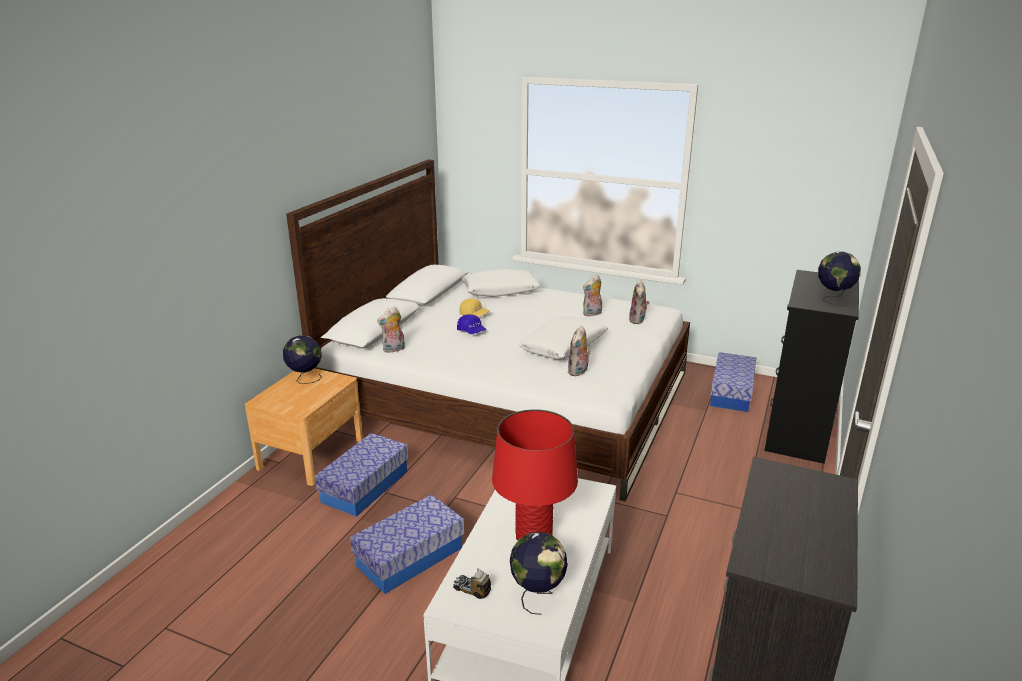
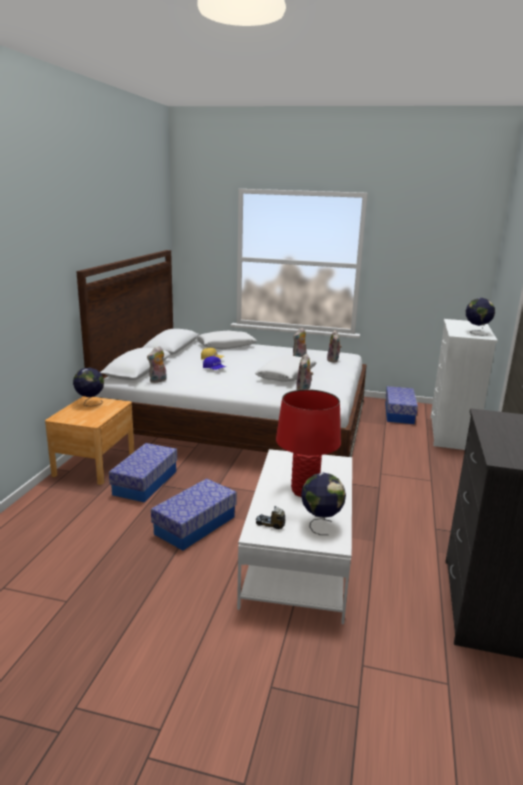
camera: 10 degrees left, 5 degrees down
(796, 431) = (451, 433): black dresser -> white dresser

